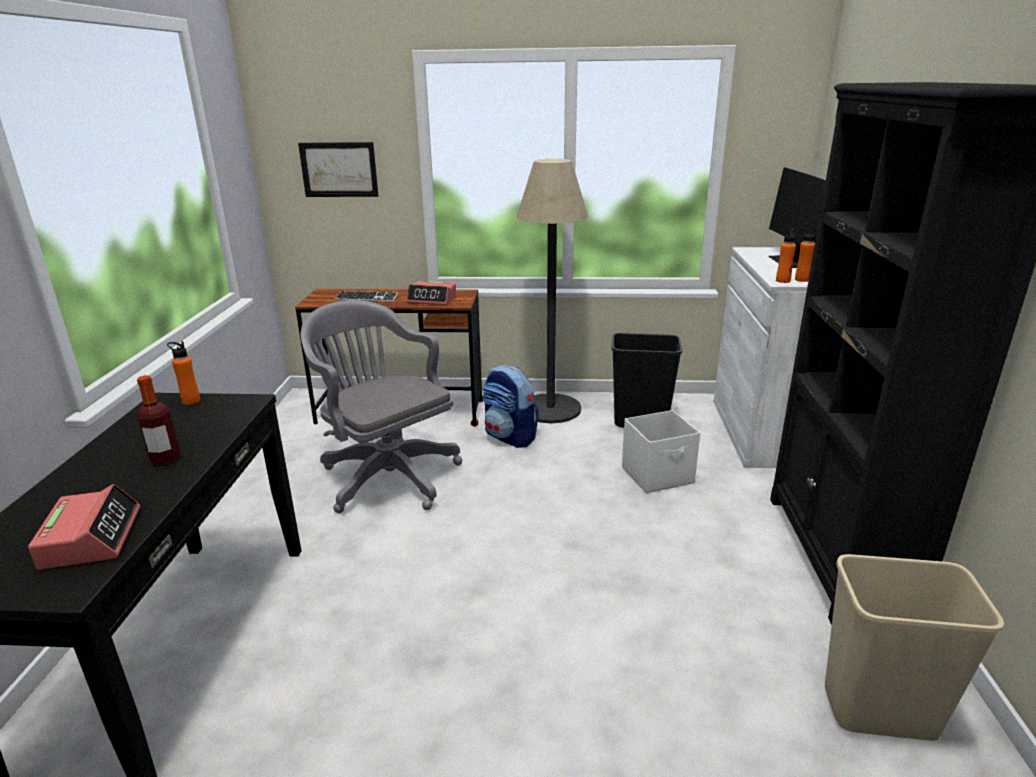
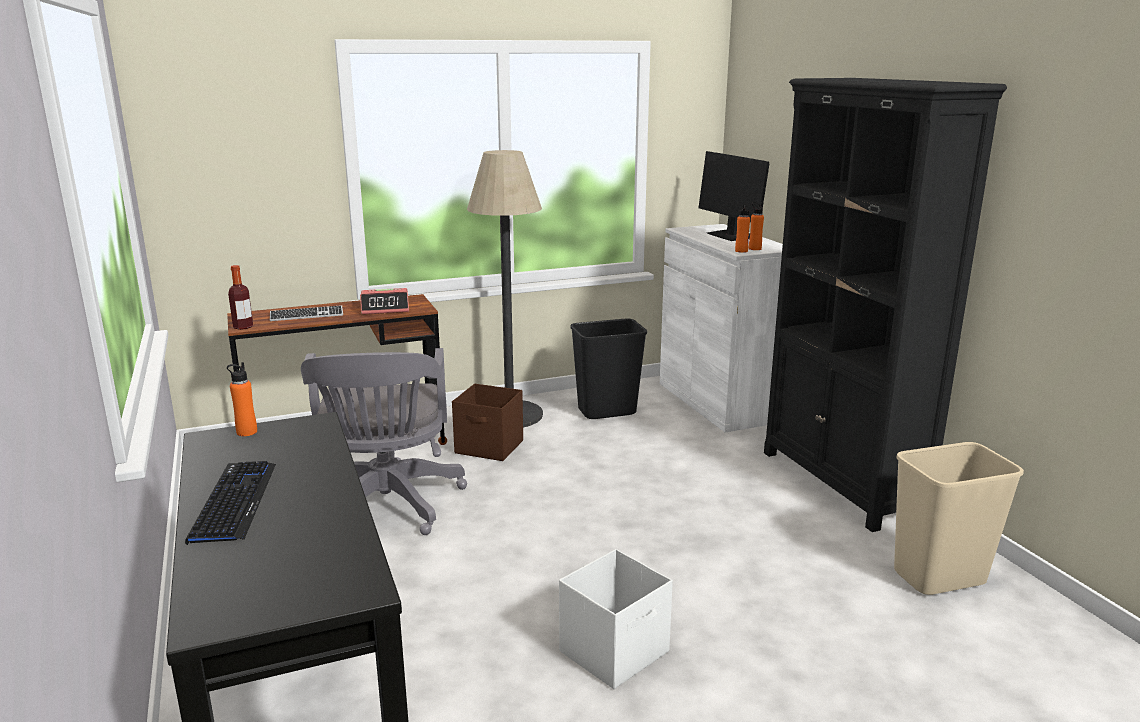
camera: 25 degrees left, 5 degrees down
(91, 538) = (321, 553): alarm clock -> none
(101, 467) = (234, 502): none -> keyboard
(165, 459) = (300, 482): bottle -> bottle (243, 327)
(339, 169) = (247, 171): picture -> none
(386, 475) = (385, 507): grey office chair -> grey office chair turned 120 degrees counterclockwise
(510, 437) = (490, 447): backpack -> brown storage box
(658, 475) = (658, 453): white storage box -> white storage box (615, 651)

